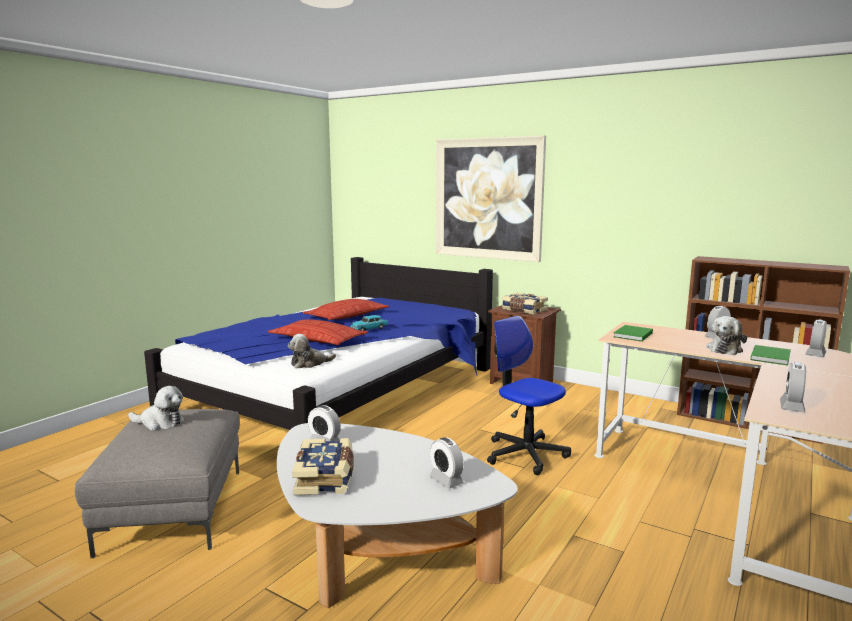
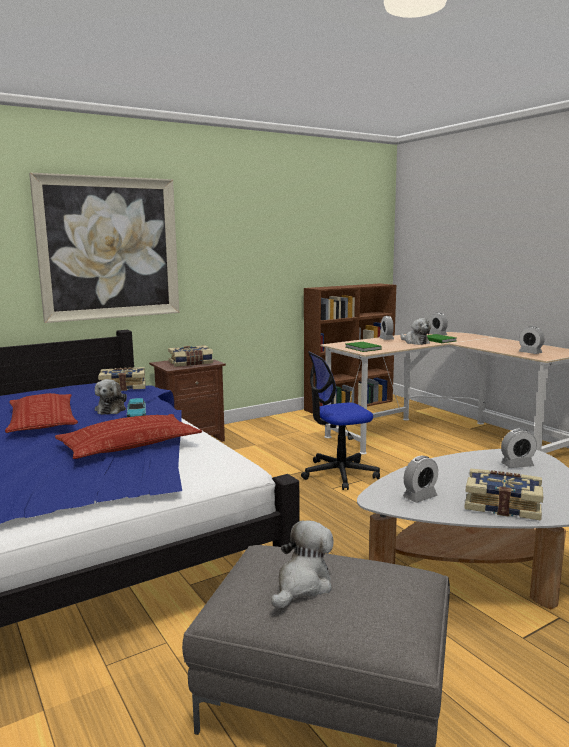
camera: 65 degrees left, 0 degrees up
(309, 363) = (214, 462): plush toy -> plush toy (111, 409)
(444, 313) = (123, 387): none -> book

